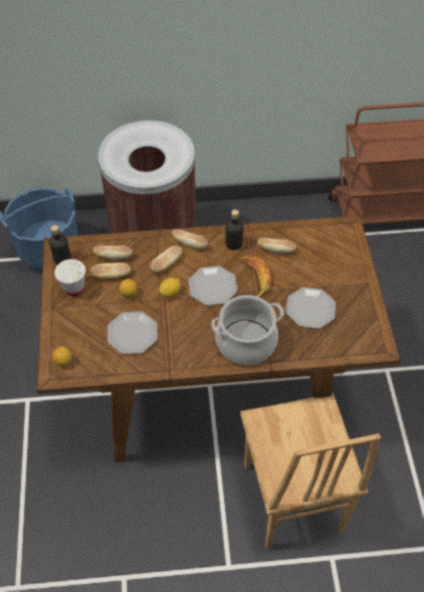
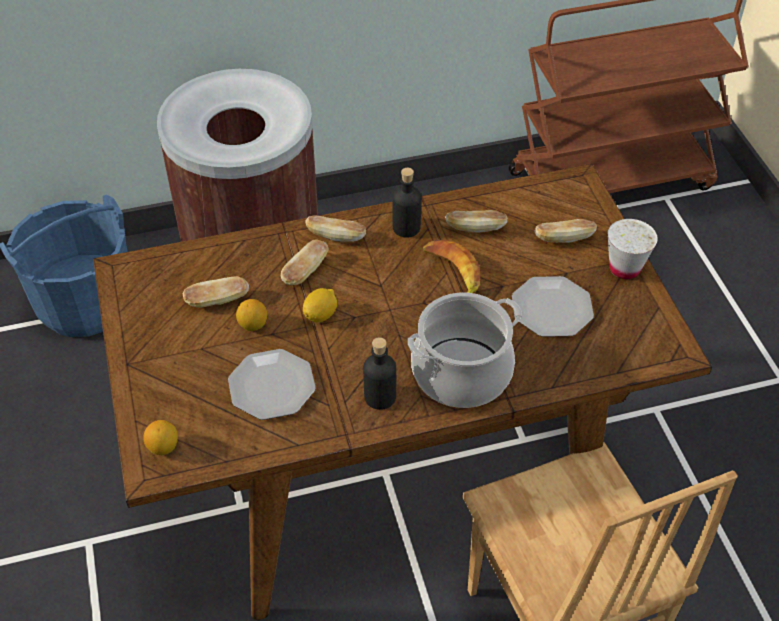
camera: 10 degrees left, 5 degrees down
(62, 258) = (130, 286): black bottle -> black bottle (380, 397)
(74, 288) = (159, 329): white cup -> white cup (624, 268)
(113, 256) = (215, 271): bread -> bread (563, 238)
(212, 286) = (387, 296): plate -> none

